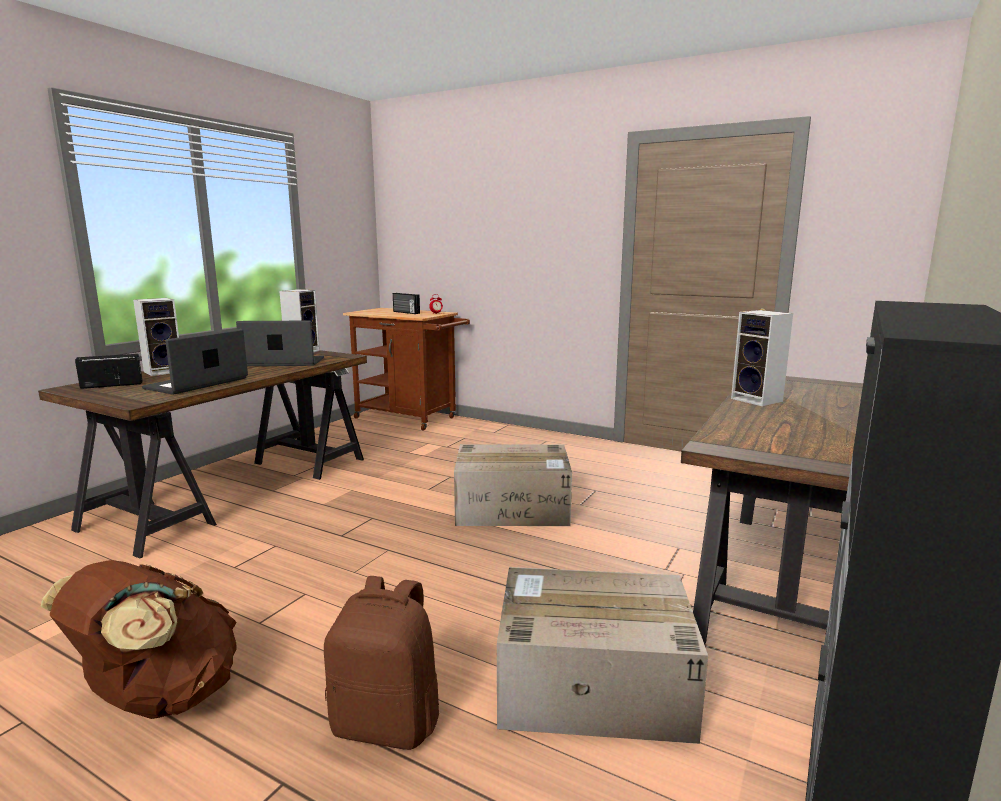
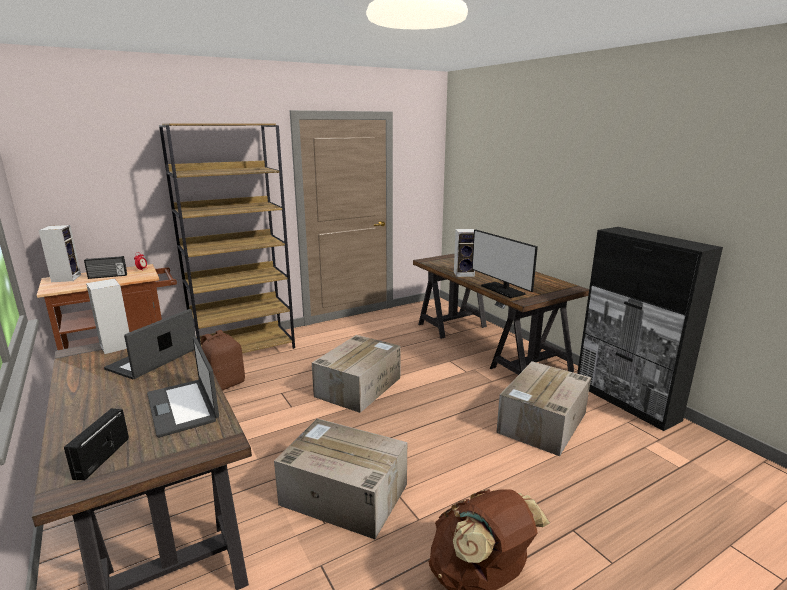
camera: 60 degrees left, 5 degrees up
(165, 371) = (76, 422): speaker -> speaker (66, 278)
(286, 562) = (342, 494): none -> cardboard box
(388, 723) = (543, 486): brown backpack -> brown backpack (224, 385)
(515, 435) = (245, 349): none -> brown bookcase
(735, 428) = (502, 290): none -> monitor

